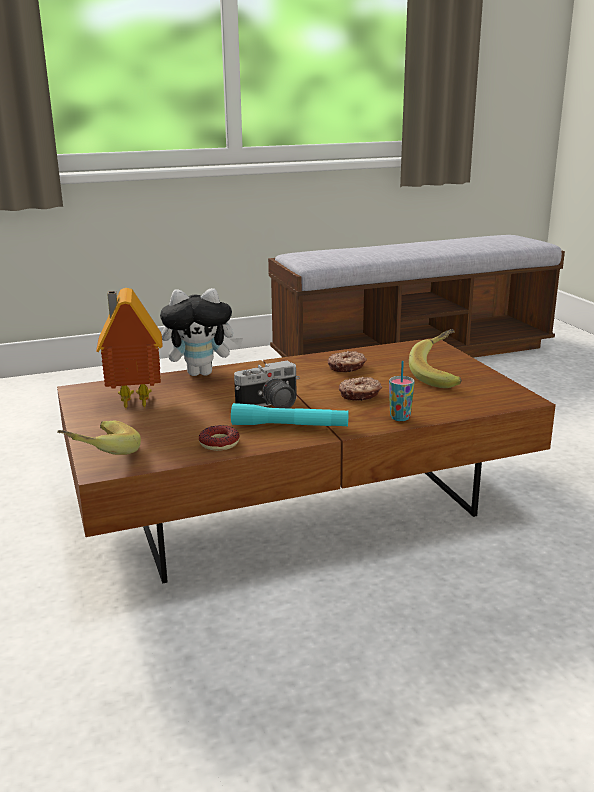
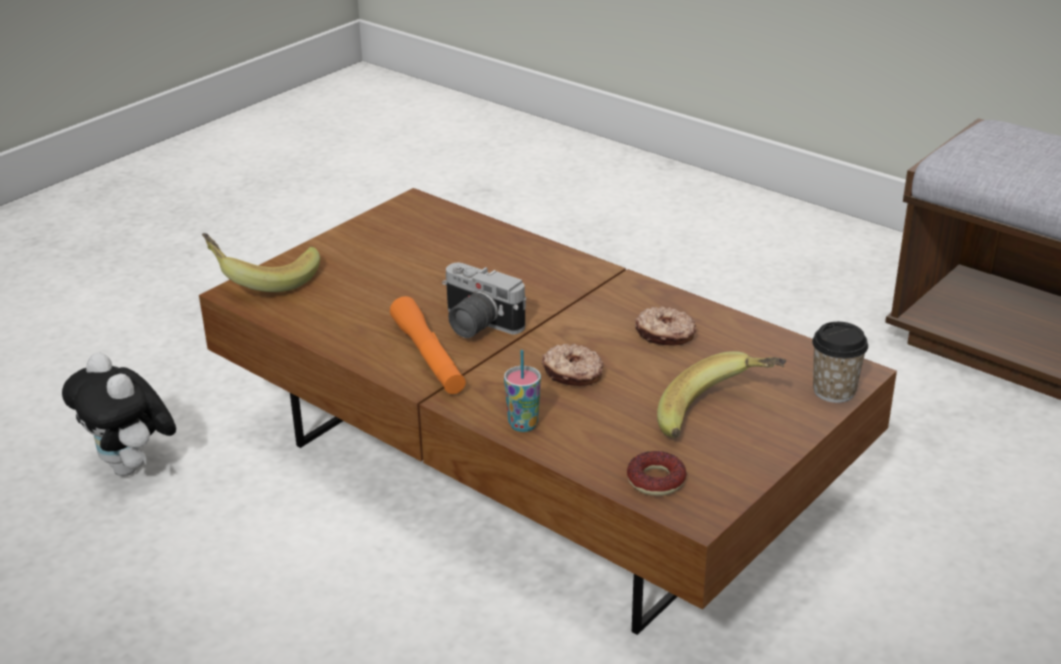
camera: 60 degrees right, 10 degrees up
(132, 401) = (410, 242): toy house -> none
(202, 373) = (535, 248): plush toy -> plush toy (132, 468)
(219, 443) = (345, 331): donut -> donut (656, 480)
(290, 426) = (428, 357): turquoise flashlight -> orange flashlight
(443, 350) = (834, 391): none -> cup

